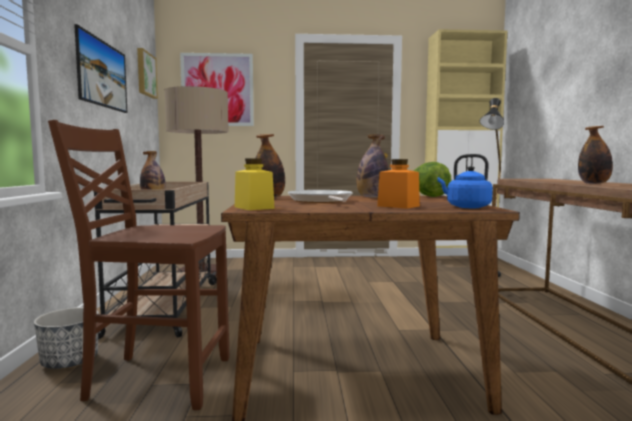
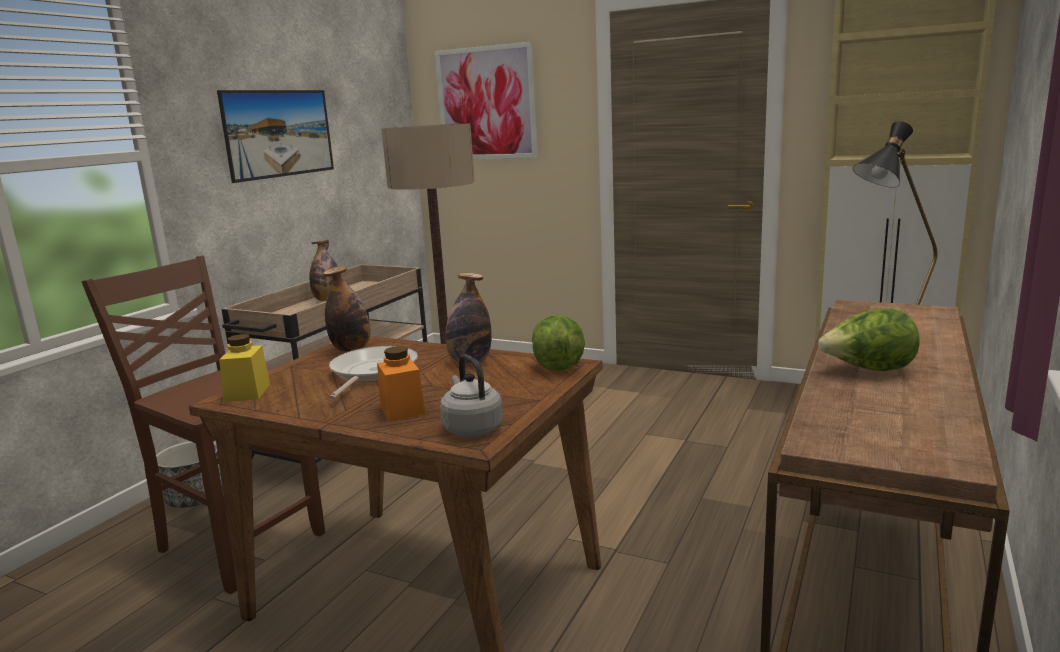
camera: 30 degrees right, 10 degrees up
(145, 74) = (378, 98): picture -> none
(466, 207) = (471, 428): blue kettle -> grey kettle
(594, 183) = (868, 370): bottle -> lettuce

